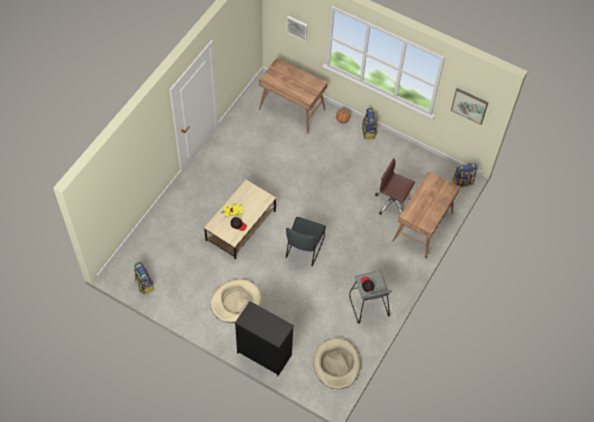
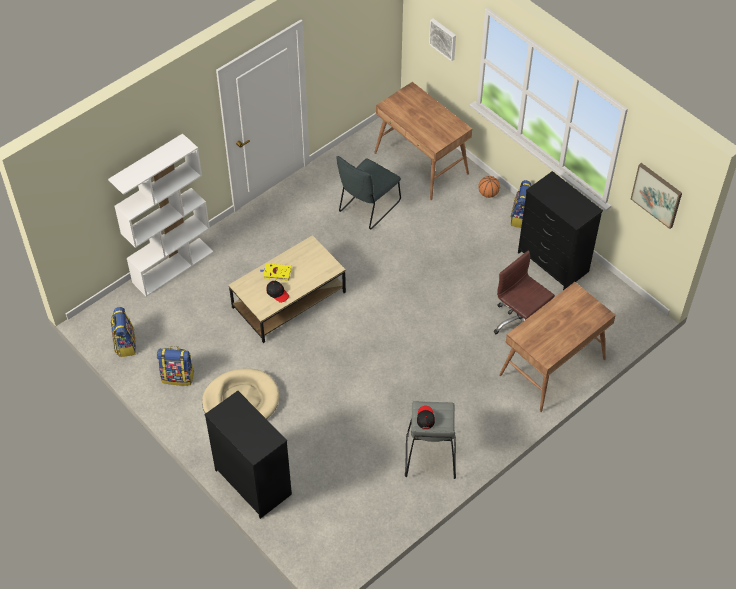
camera: 20 degrees right, 5 degrees down
(155, 222) = (173, 266): none -> white bookcase
(304, 250) = (365, 354): grey chair -> grey chair (367, 208)
(336, 364) = (351, 526): beige dog bed -> none
(399, 157) = (552, 262): none -> black dresser
(462, 181) = (637, 318): backpack -> backpack (178, 376)

